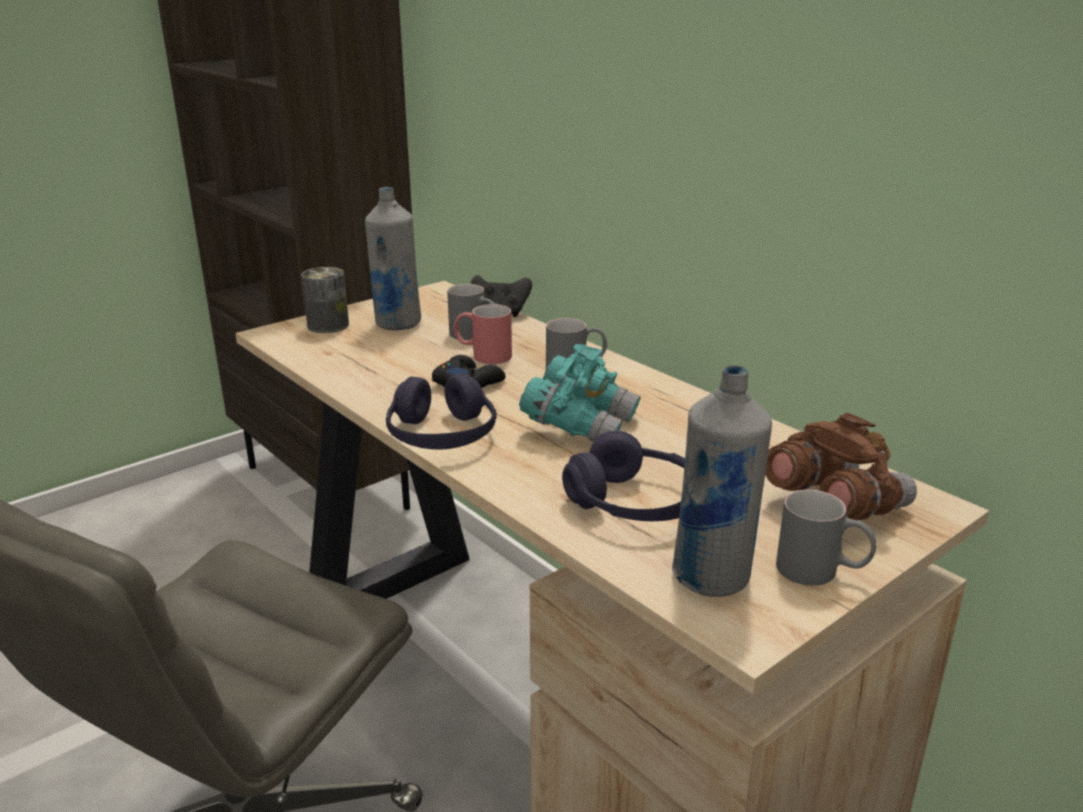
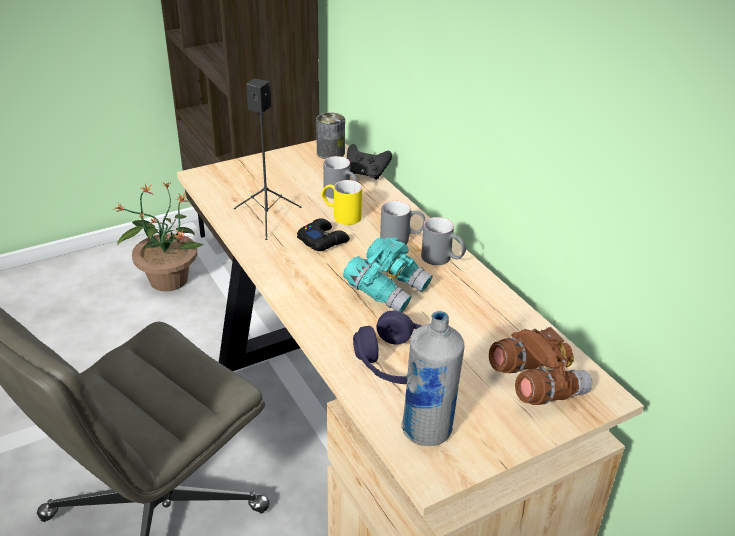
camera: 10 degrees right, 10 degrees up
(212, 524) = (168, 279): none -> potted plant
(328, 325) = (241, 172): can -> can (330, 153)
(381, 367) = (267, 217): none -> black speaker
(397, 323) = (290, 176): grey bottle -> none
(442, 435) = (291, 286): purple headphones -> none
(483, 355) = (341, 215): red mug -> yellow mug
(822, 572) = (501, 438): grey mug -> grey mug (442, 260)

